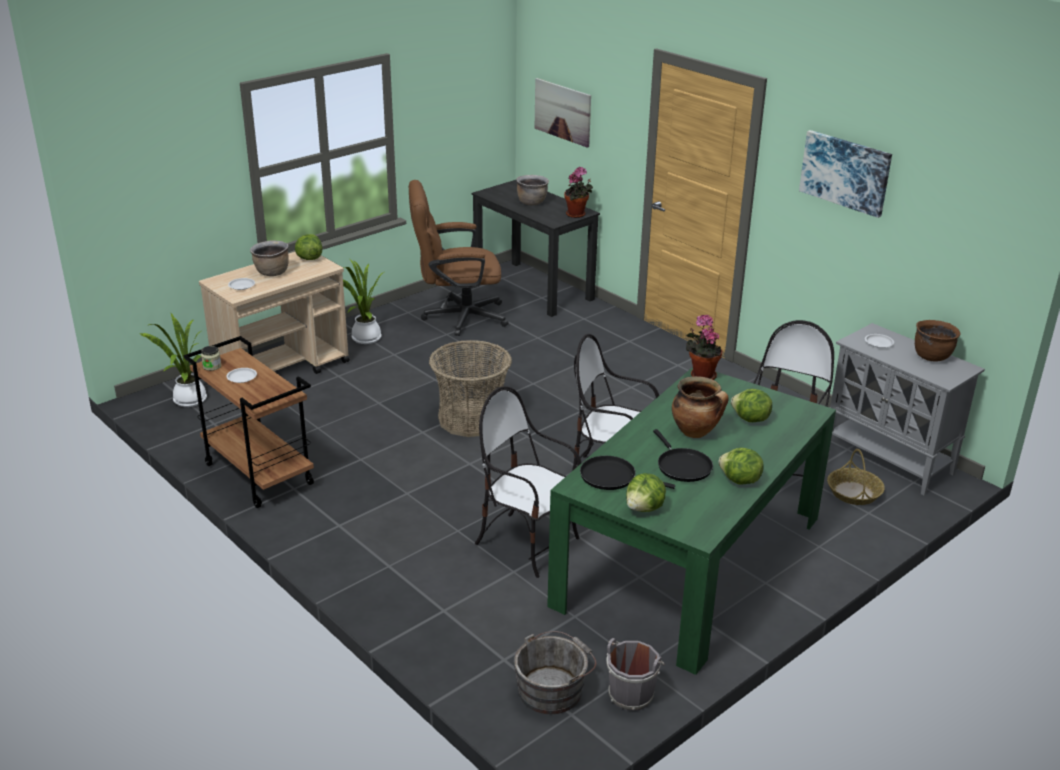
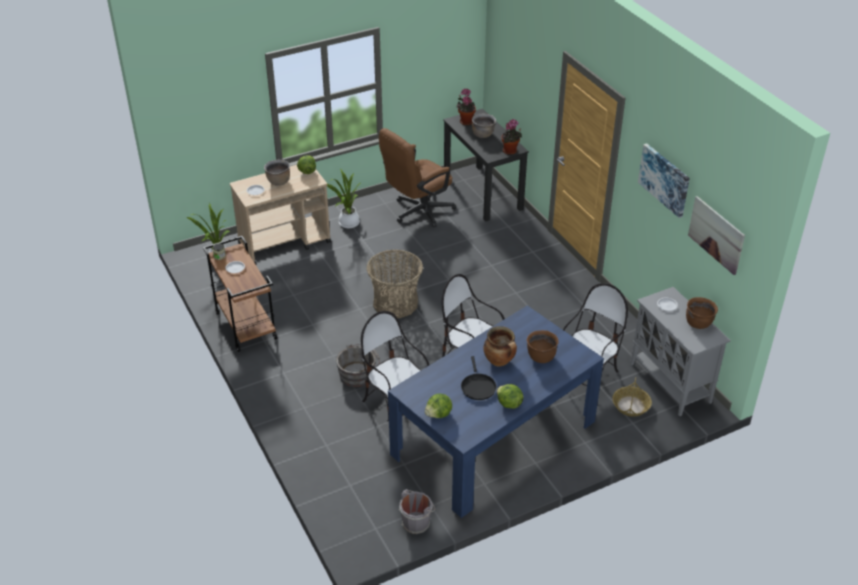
camera: 15 degrees right, 10 degrees up
(457, 317) = (418, 212): brown office chair -> brown office chair turned 45 degrees counterclockwise
(553, 689) = (371, 510): grey bucket -> grey bucket (359, 374)
(562, 112) = (511, 72): picture -> picture (716, 234)
(612, 477) = (429, 388): black frying pan -> none
(689, 560) = (494, 437): green dining table -> blue dining table
(701, 375) = (527, 315): potted plant -> potted plant (465, 121)
(750, 419) = (541, 357): lettuce -> brown cooking pot

